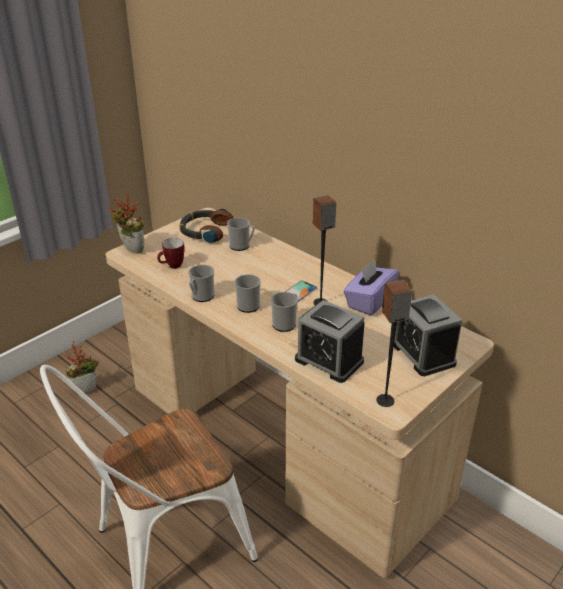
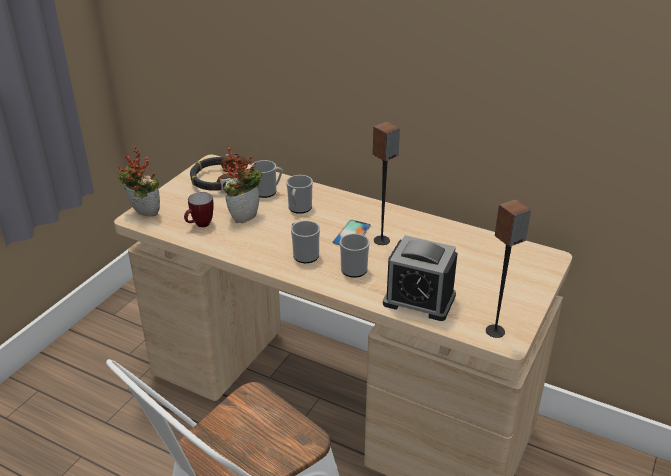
camera: 15 degrees left, 0 degrees up
(86, 389) = (91, 385): potted plant -> potted plant (244, 216)
(201, 297) = (249, 254): mug -> mug (299, 209)
(369, 301) = (431, 231): purple tissue box -> none
(423, 354) = (510, 277): alarm clock -> none

